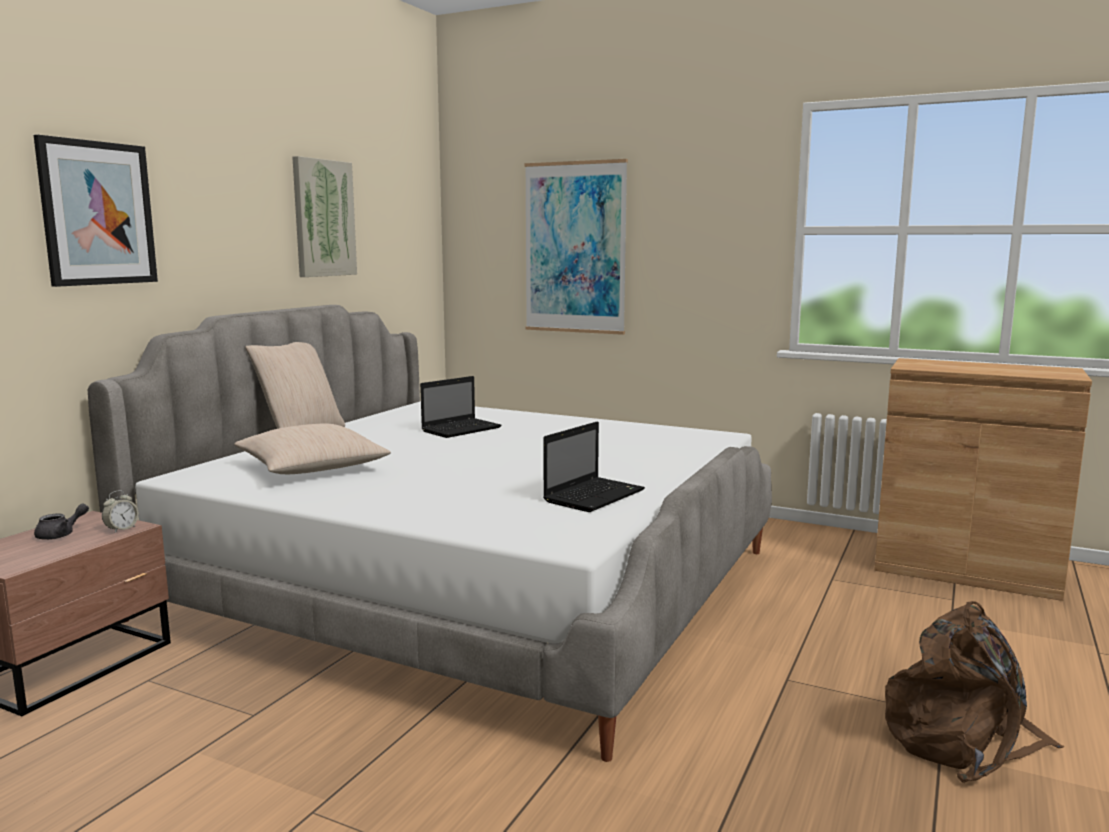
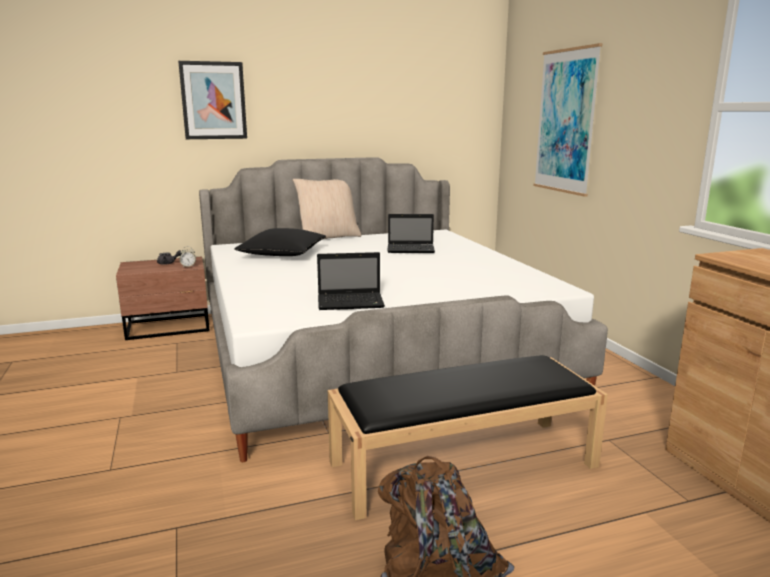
camera: 45 degrees right, 5 degrees up
(312, 468) = (282, 254): beige pillow -> black pillow
(323, 218) = (380, 100): picture -> none
(789, 647) = (464, 463): none -> black bench

